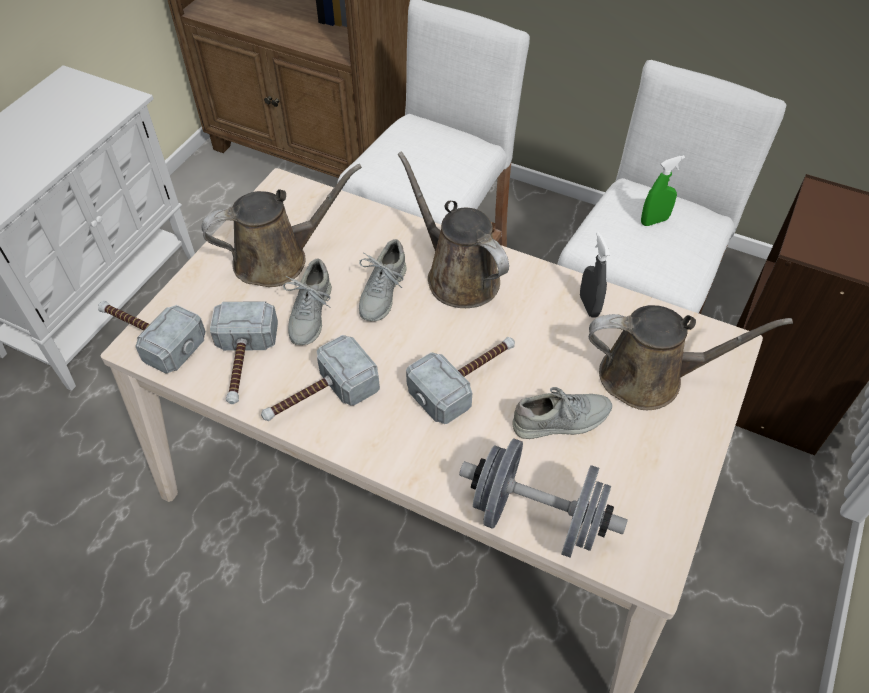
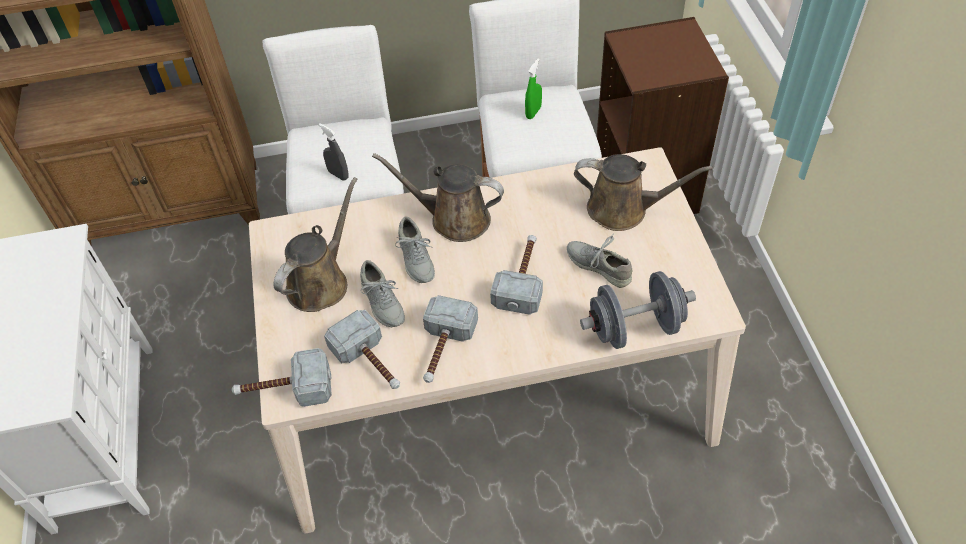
camera: 35 degrees left, 0 degrees up
(561, 420) = (598, 266): grey shoe -> grey shoe turned 90 degrees counterclockwise
(589, 306) = (551, 188): grey spray bottle -> grey spray bottle (338, 175)
(650, 377) = (623, 209): brown watering can -> brown watering can turned 45 degrees clockwise

